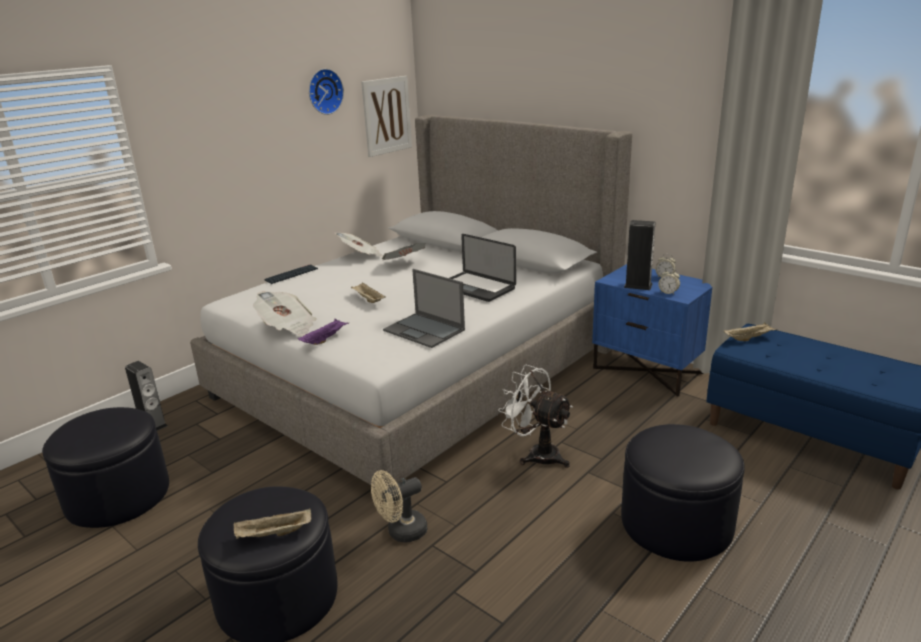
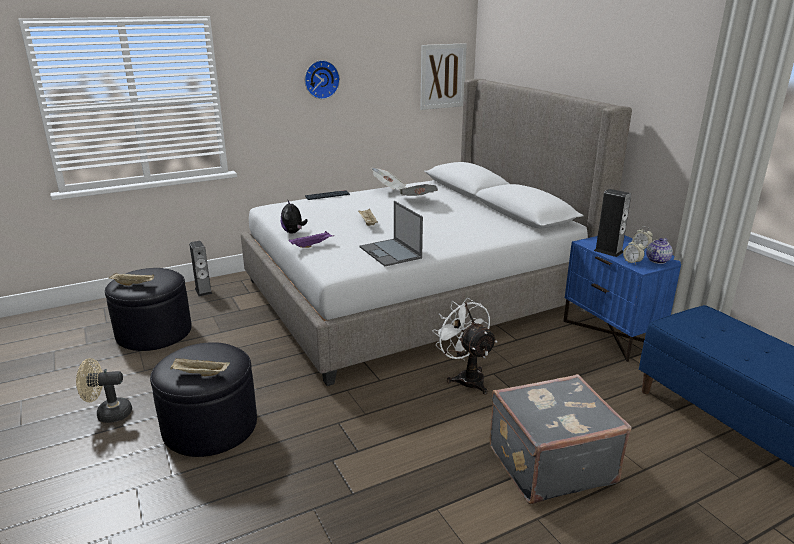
camera: 20 degrees right, 0 degrees up
(287, 327) = (293, 232): newspaper -> plush toy
(324, 91) = (385, 50): wall clock -> wall clock (321, 79)
(401, 532) = (322, 407): beige fan -> beige fan (108, 414)
(476, 288) = (459, 228): laptop -> none
(676, 523) = (549, 463): black ottoman -> grey suitcase
(690, 287) = (658, 261): none -> teapot
(749, 338) = (694, 318): beige tray -> beige tray (134, 284)

